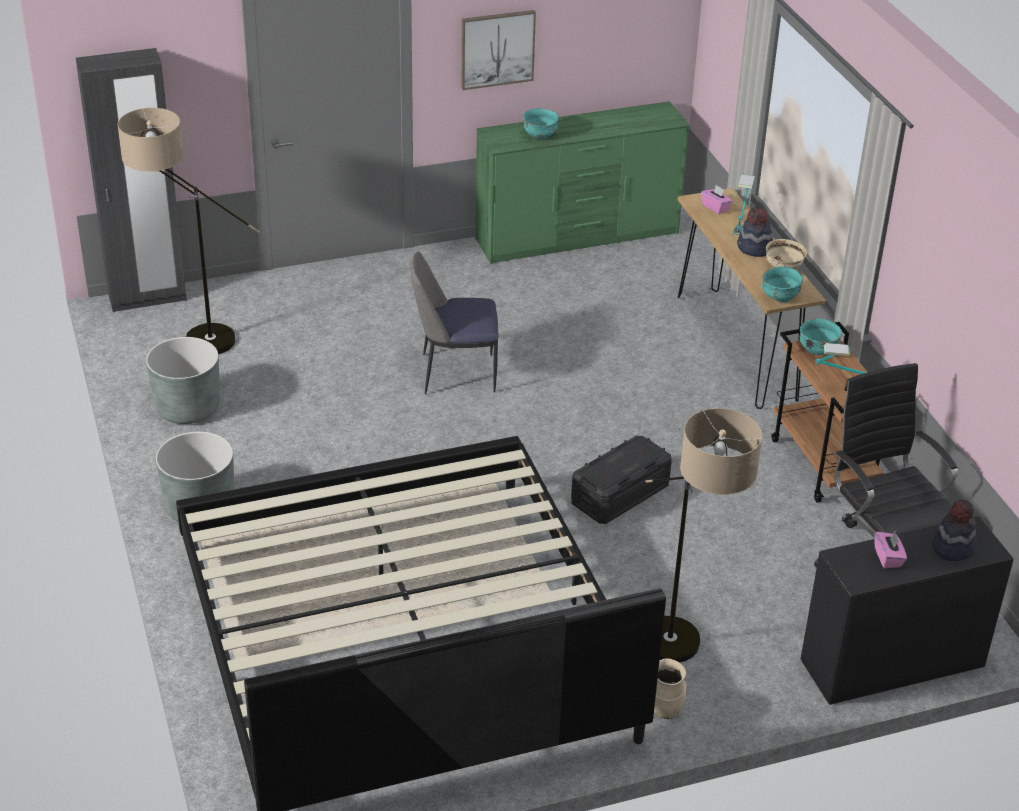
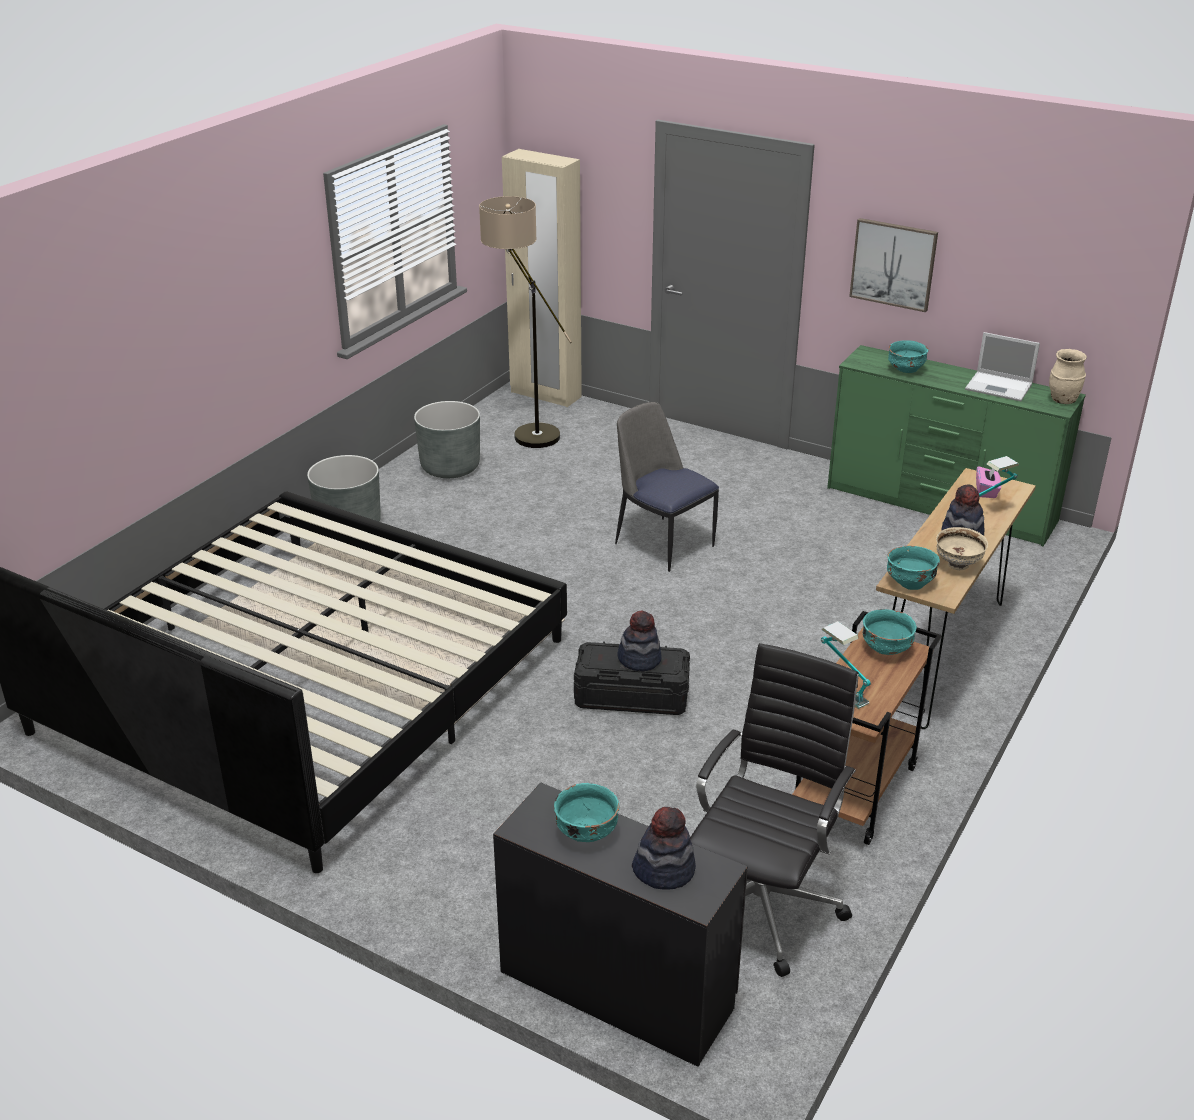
camera: 50 degrees right, 5 degrees down
(147, 299) = (545, 395): black wardrobe -> beige wardrobe
(616, 120) = (1000, 387): none -> laptop
(626, 460) = (639, 659): none -> hat
(665, 710) = (374, 866): beige vase -> beige vase (1063, 400)
(682, 657) = (458, 841): floor lamp -> none
(888, 558) = (586, 832): pink tissue box -> turquoise bowl

